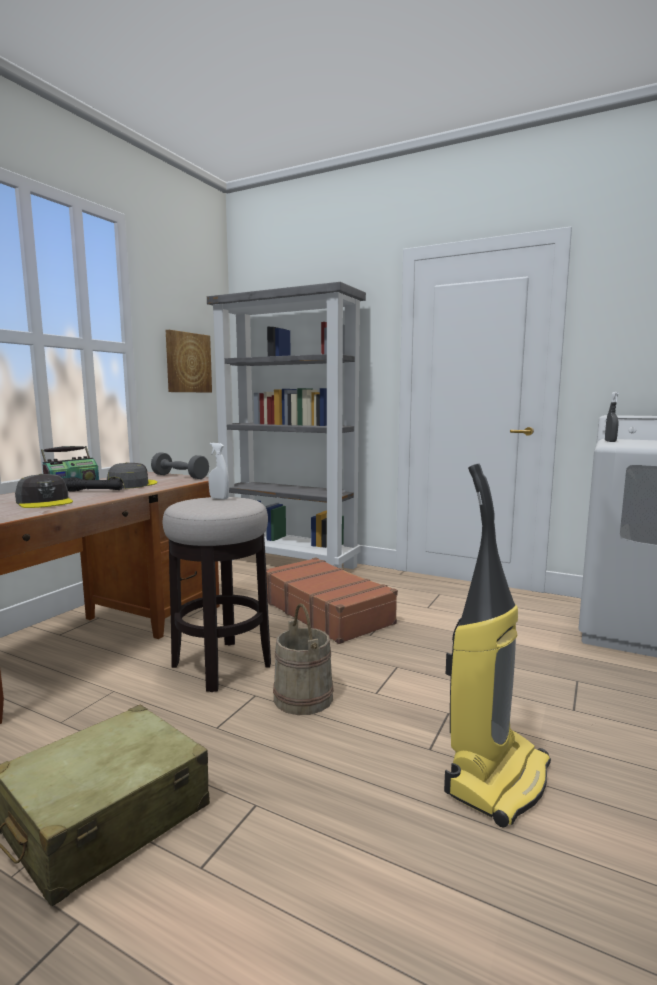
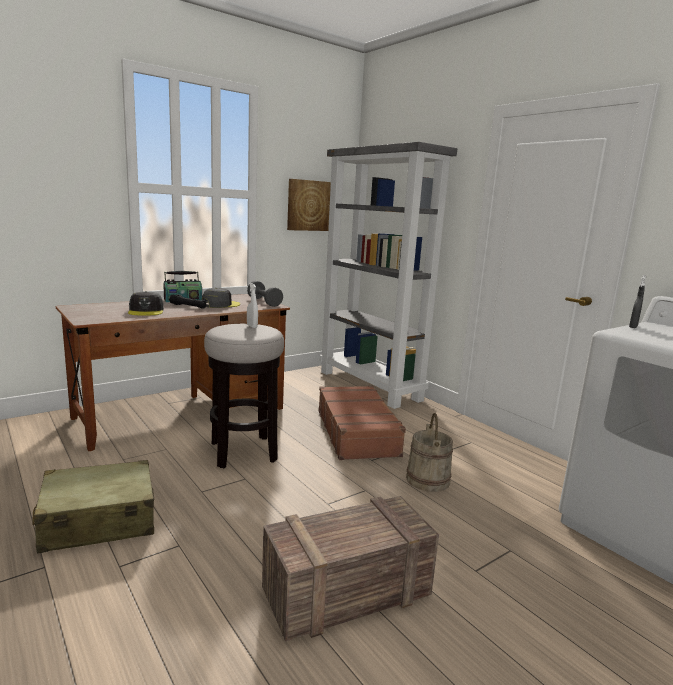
camera: 25 degrees right, 5 degrees up
(302, 697) = (273, 490): beige bucket -> beige bucket (427, 479)
(496, 777) = (348, 591): vacuum cleaner -> crate

